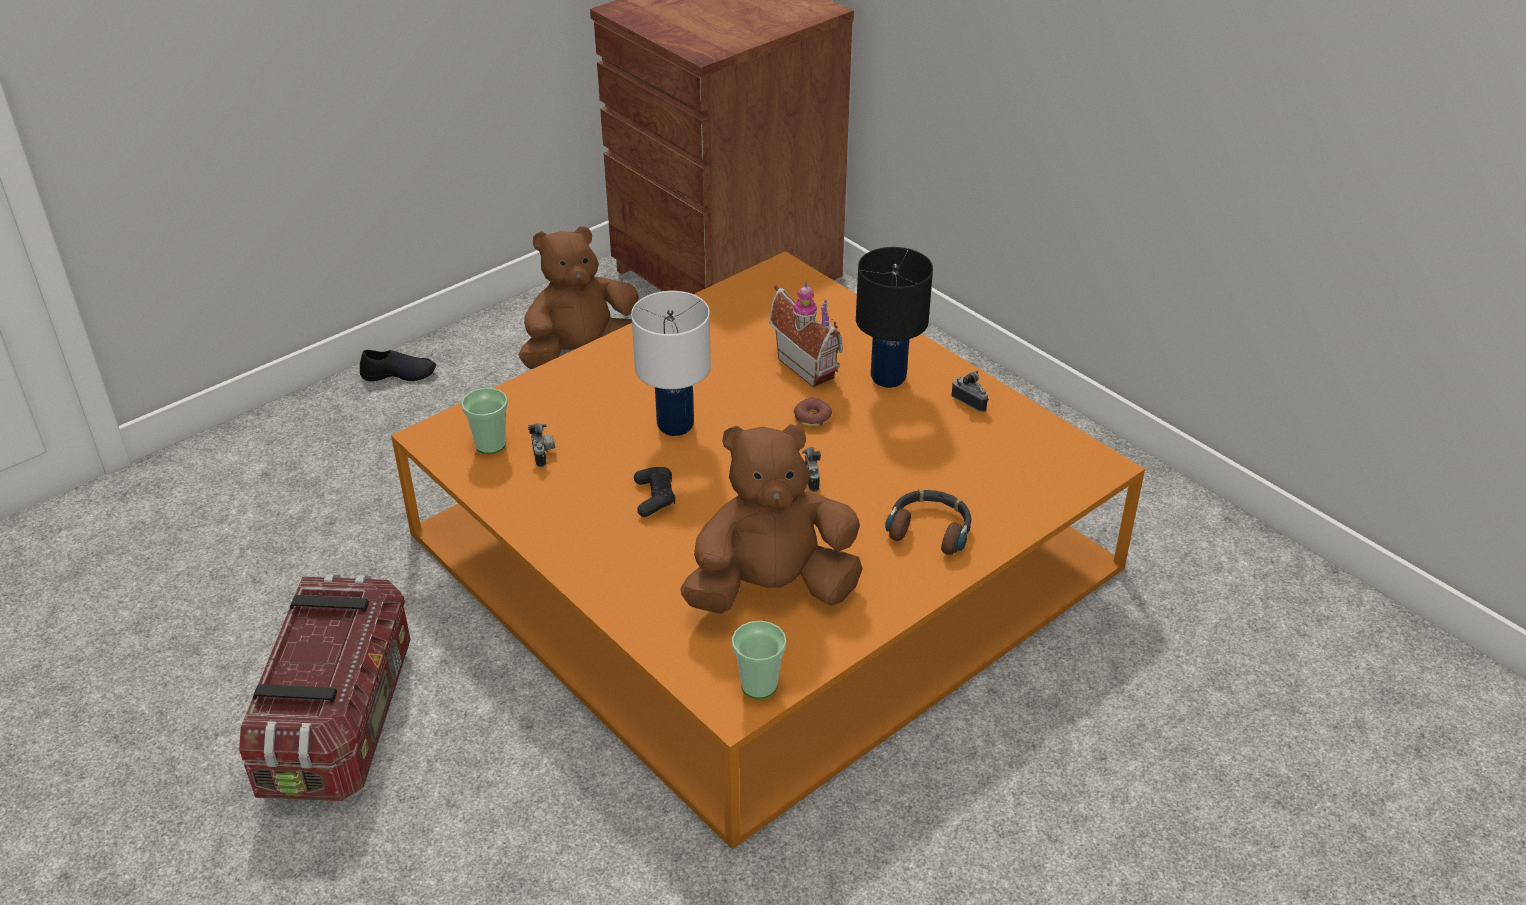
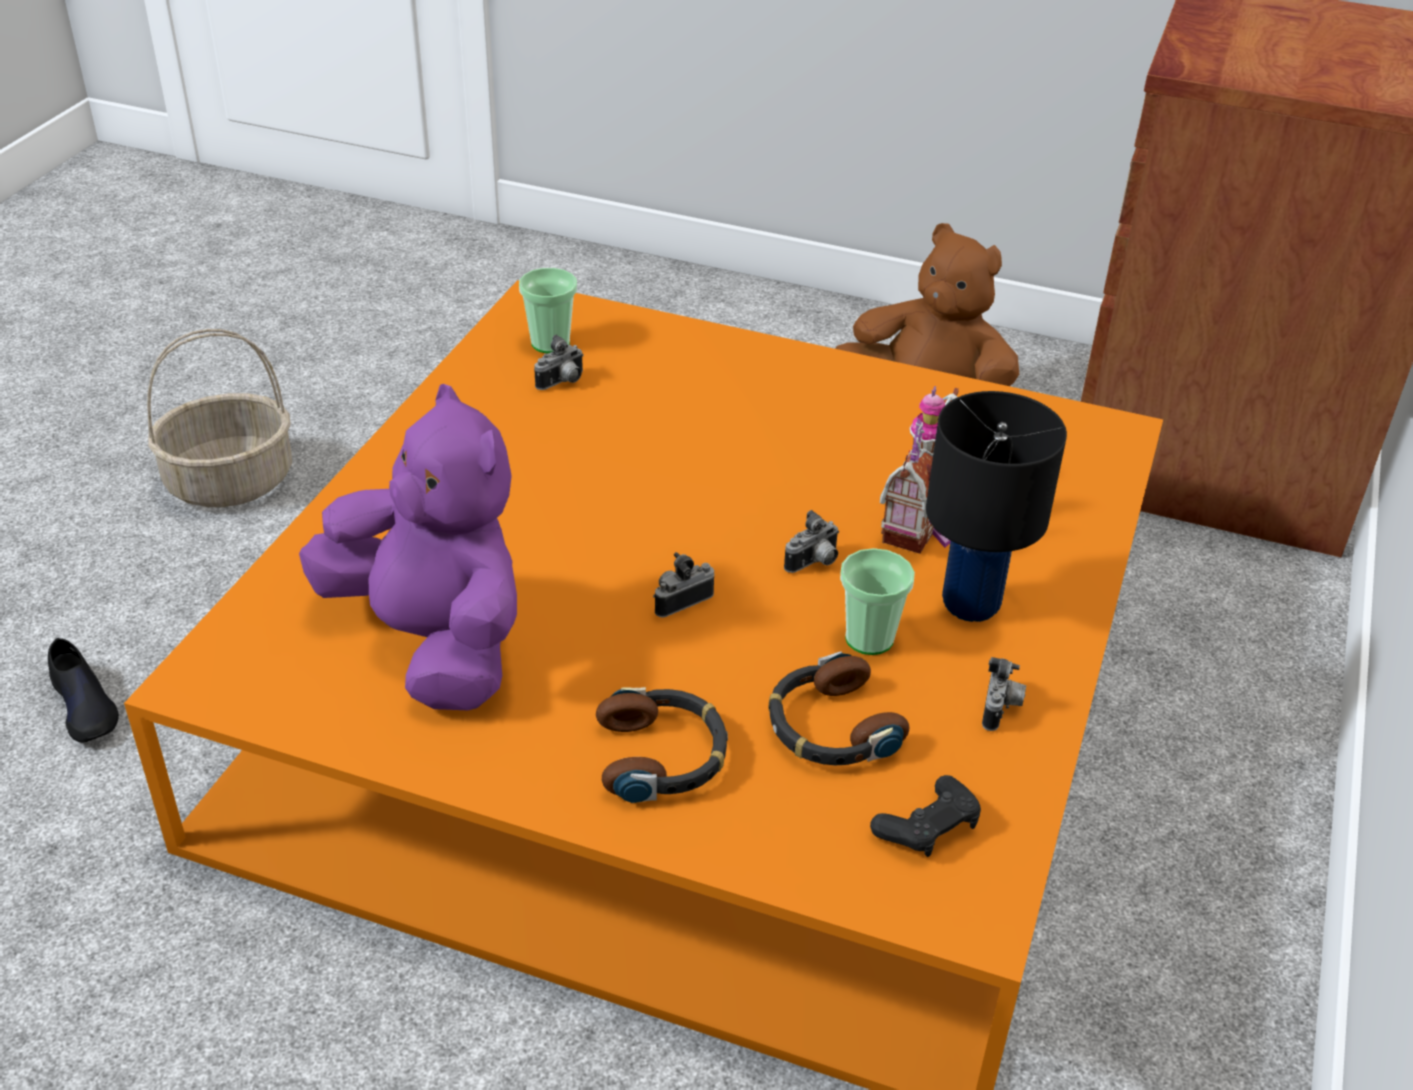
camera: 60 degrees right, 0 degrees up
(340, 719) = (231, 481): storage box -> basket
(399, 373) = (766, 305): black shoe -> black shoe (85, 706)
(654, 497) = (545, 488): black game controller -> black game controller (928, 827)
(677, 426) = (696, 458): white table lamp -> none
(759, 685) = (245, 690): cup -> cup (869, 638)
(772, 589) = (434, 642): brown plush toy -> purple plush toy
(812, 418) = (814, 563): donut -> camera
(947, 462) = (830, 727): none -> headphones

